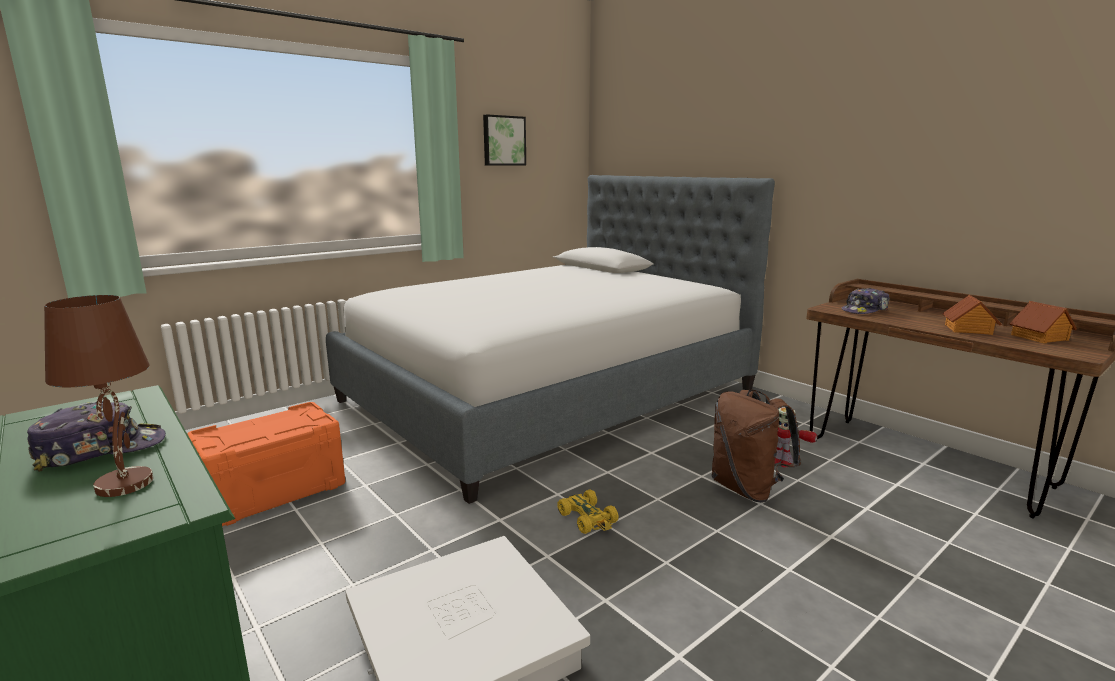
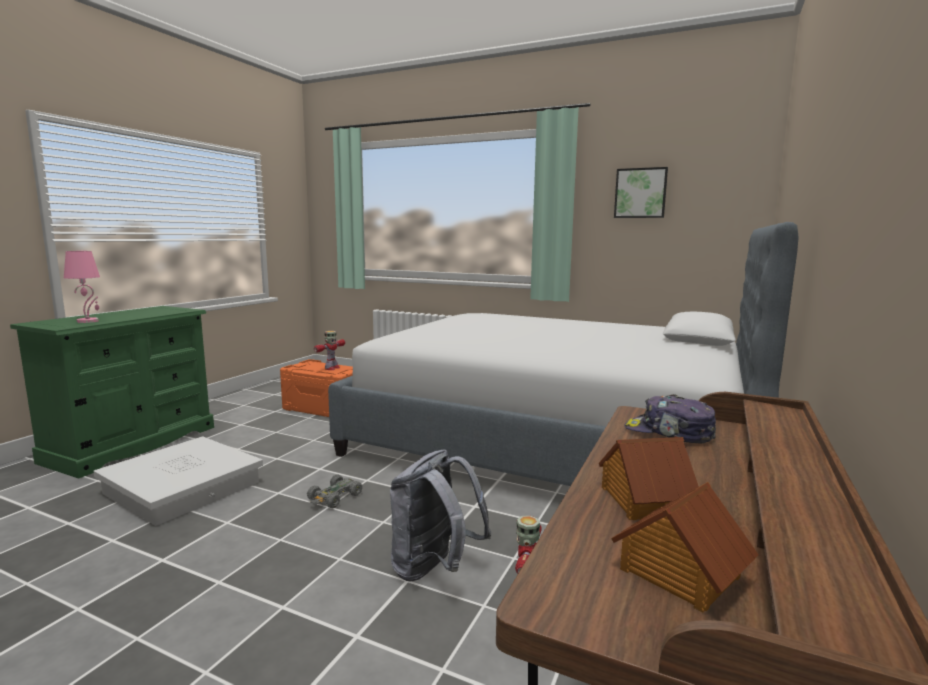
camera: 65 degrees right, 5 degrees down
(101, 449) = (124, 316): cap -> none
(124, 483) = (88, 321): brown table lamp -> pink table lamp
(275, 423) = (332, 368): none -> toy robot
(588, 518) = (334, 497): yellow toy car -> grey toy car
(747, 489) = (434, 569): brown backpack -> grey backpack

